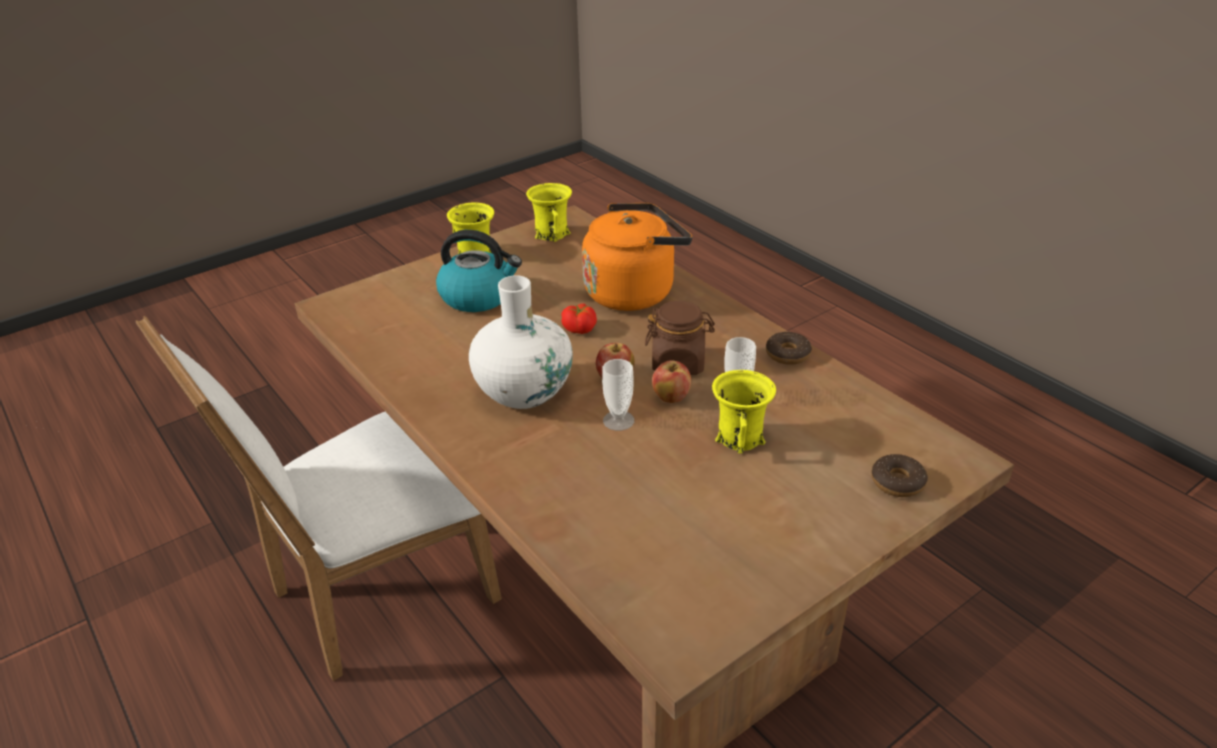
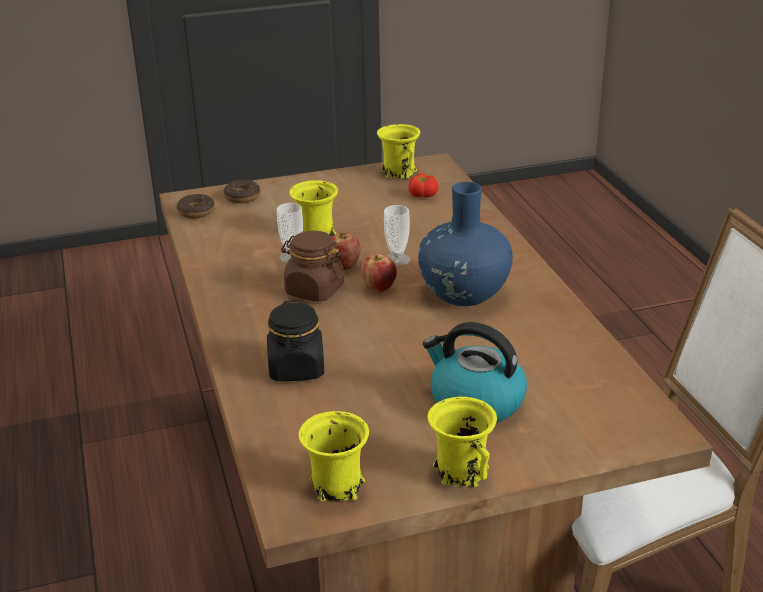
camera: 160 degrees left, 5 degrees down
(524, 392) = (464, 293): white vase -> blue vase
(580, 328) = (381, 339): tomato -> tomato (422, 195)
(634, 291) = (296, 368): orange kettle -> black jar
(721, 605) = (399, 172): none -> yellow mug
(787, 354) = (216, 278): donut -> donut (196, 212)

